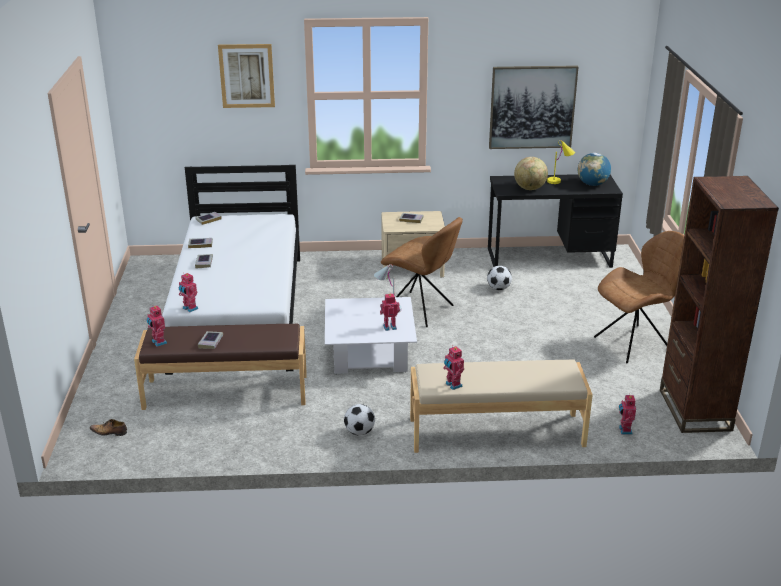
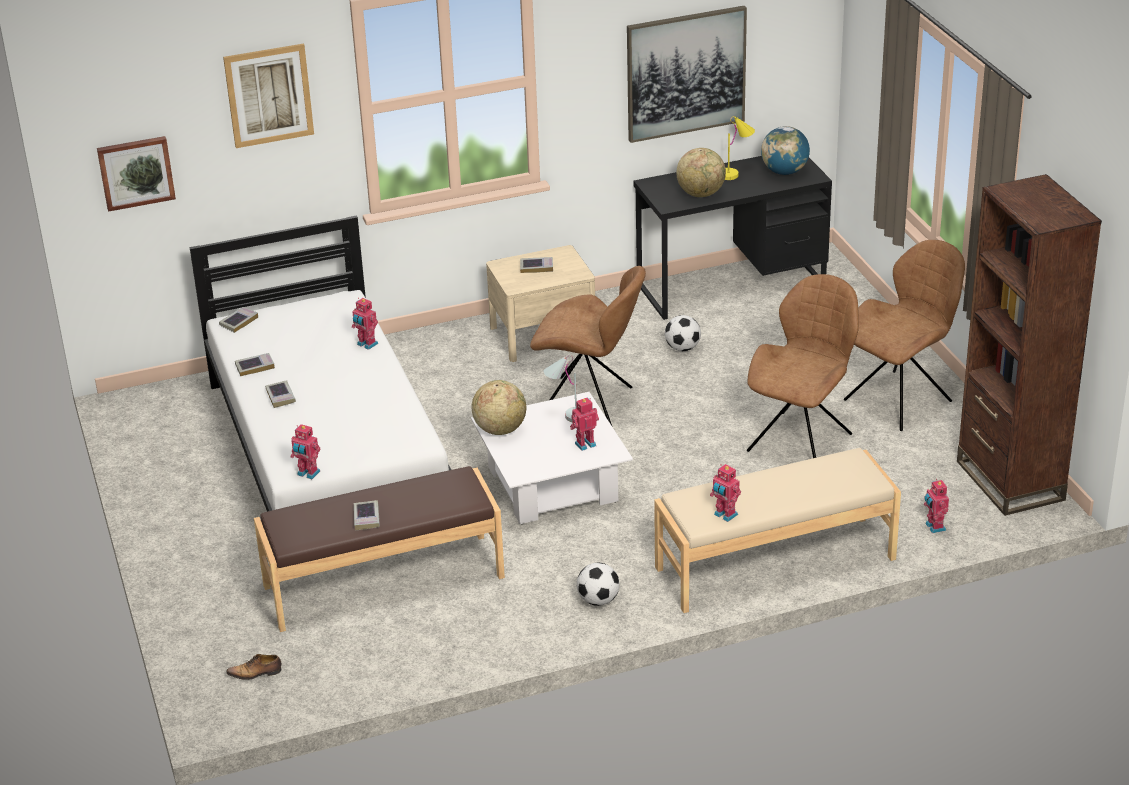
camera: 15 degrees left, 5 degrees up
(158, 113) = (136, 172): none -> picture
(158, 342) = (293, 533): toy robot -> toy robot (366, 344)
(339, 309) = (500, 429): none -> globe
(553, 357) = (801, 440): none -> brown chair

